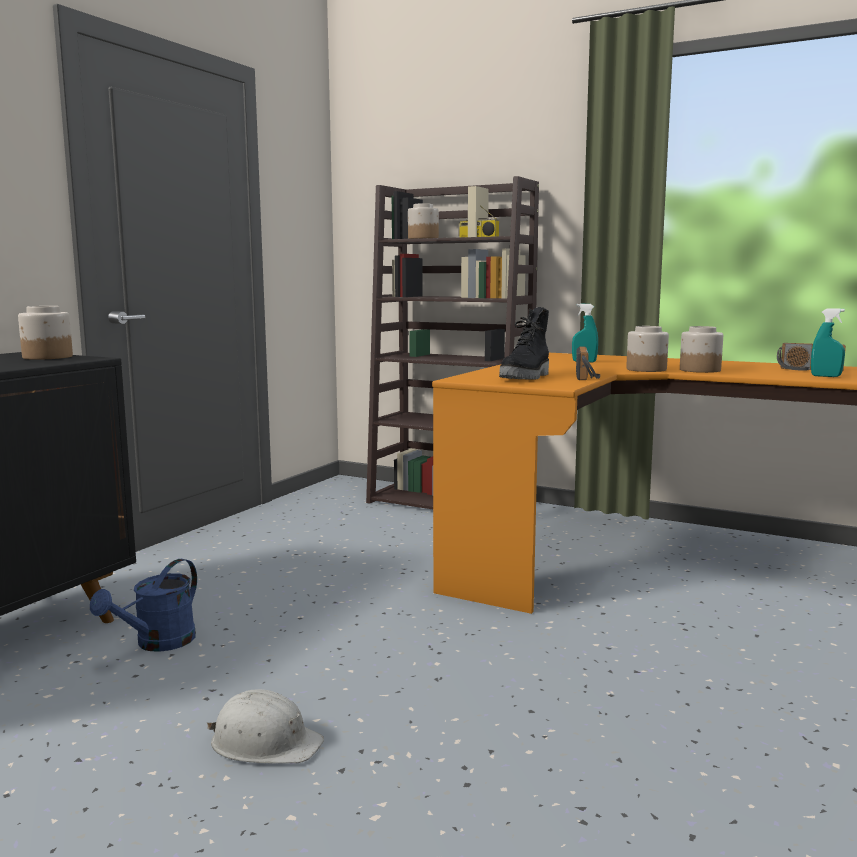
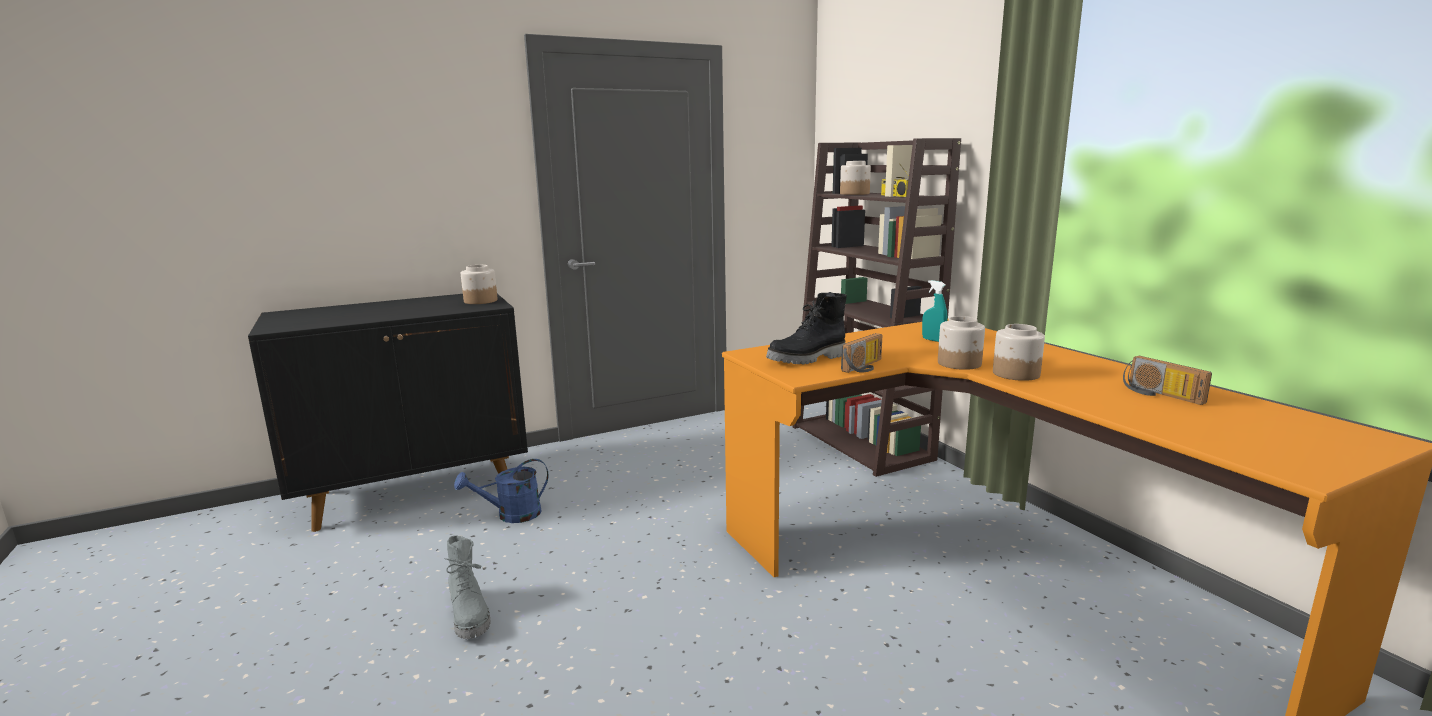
camera: 35 degrees right, 5 degrees up
(265, 742) = (470, 615): white hard hat -> grey boot
(826, 376) = (1143, 411): turquoise spray bottle -> none

